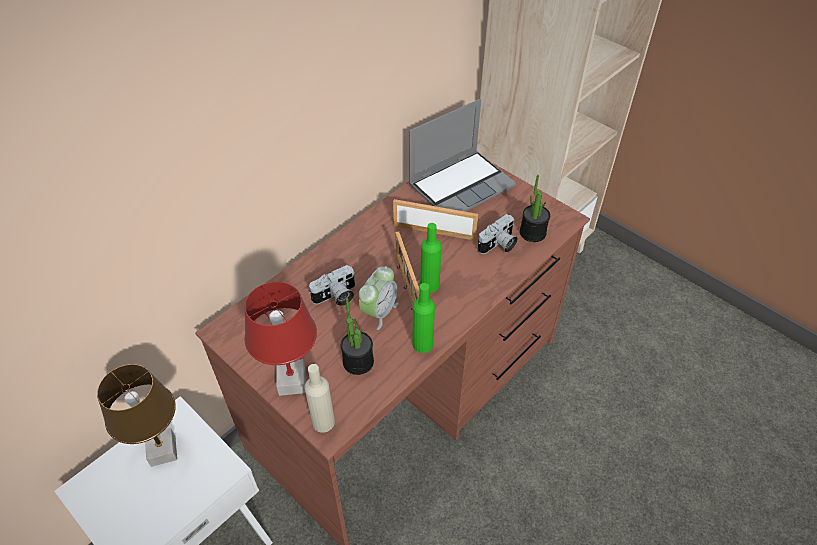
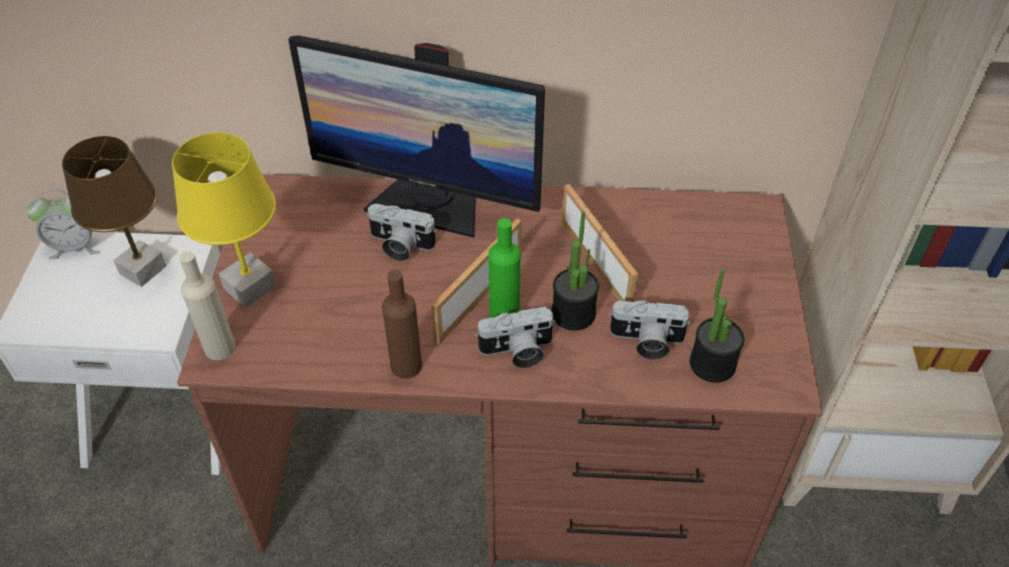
camera: 50 degrees right, 0 degrees up
(292, 382) = (250, 288): red table lamp -> yellow table lamp
(320, 266) = (429, 204): none -> monitor
(358, 361) = (326, 324): potted plant -> potted plant (573, 313)
(379, 312) = (415, 295): alarm clock -> alarm clock (76, 246)
(422, 344) = (406, 365): green bottle -> brown bottle
(458, 295) = (517, 351): none -> camera
(461, 185) = (708, 240): laptop -> none

